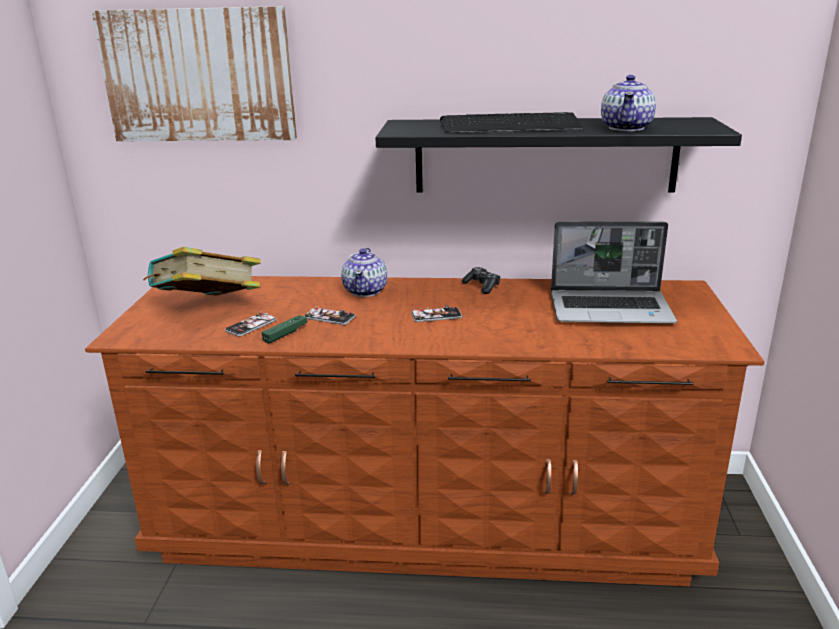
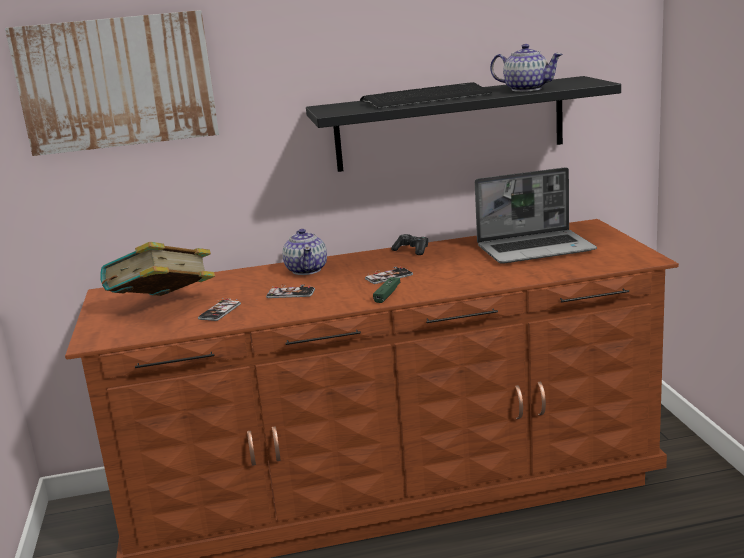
camera: 15 degrees left, 5 degrees down
(285, 334) = (260, 312): green game controller -> green game controller (387, 294)
(626, 128) = (526, 89): teapot -> teapot turned 60 degrees counterclockwise

